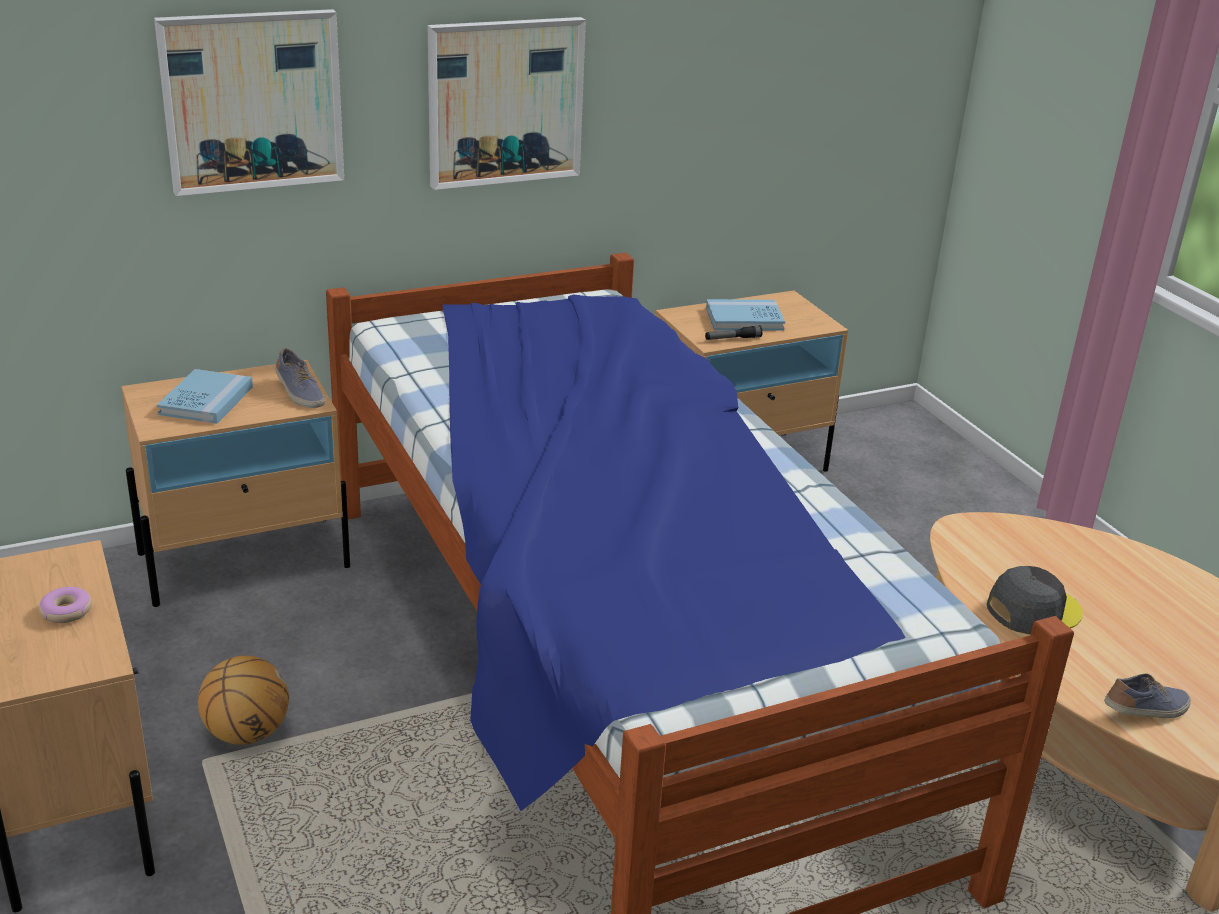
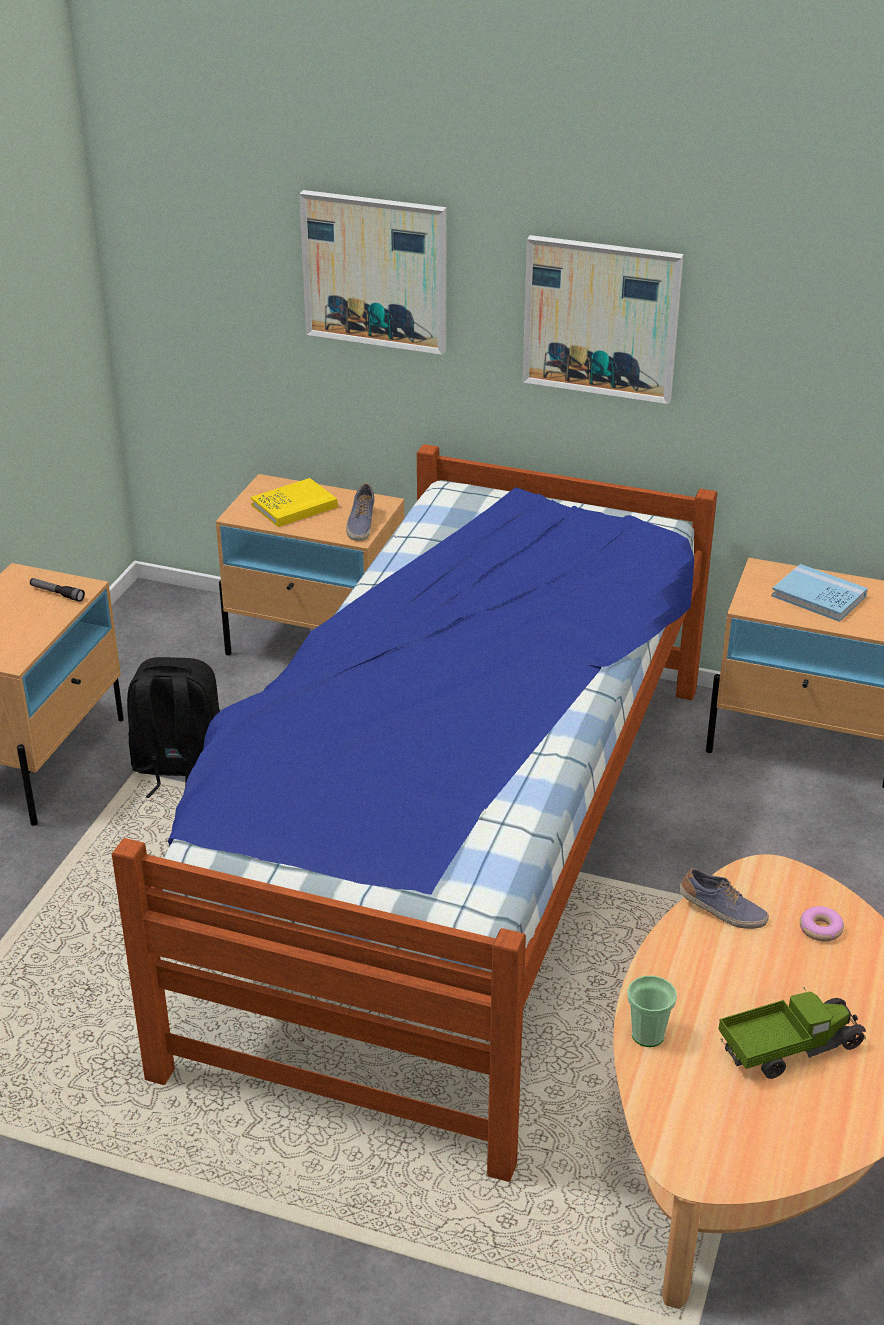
camera: 45 degrees right, 5 degrees up
(66, 611) = (34, 620): donut -> donut (820, 929)
(206, 400) = (294, 506): blue book -> yellow book
(246, 734) = (178, 769): basketball -> black backpack
(733, 339) = (775, 611): flashlight -> flashlight (57, 593)
(1033, 610) = (715, 965): grey cap -> none
(1074, 685) = (647, 1035): none -> cup
(1146, 711) = (675, 1088): shoe -> shoe (722, 912)
(1157, 639) = (789, 1048): none -> toy truck

